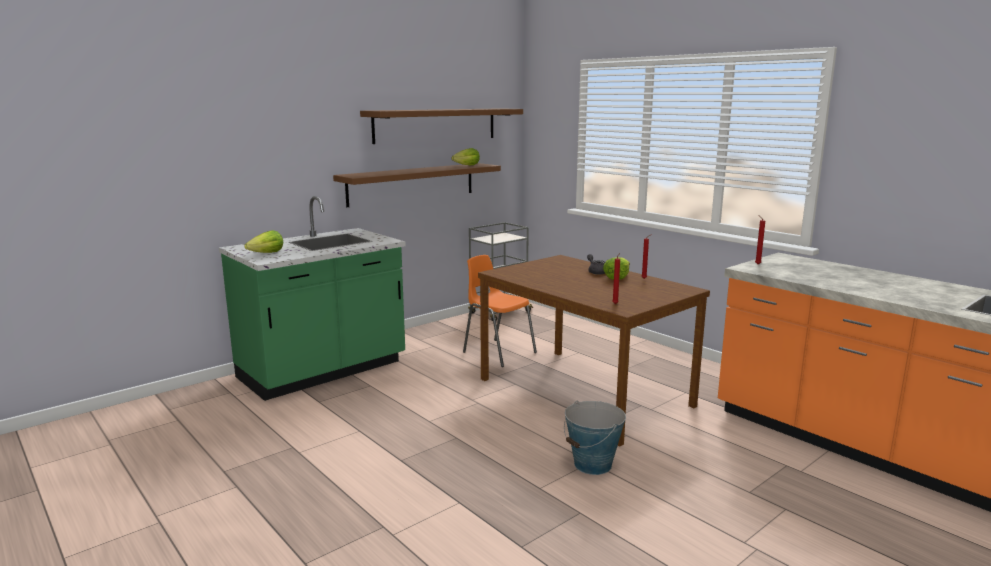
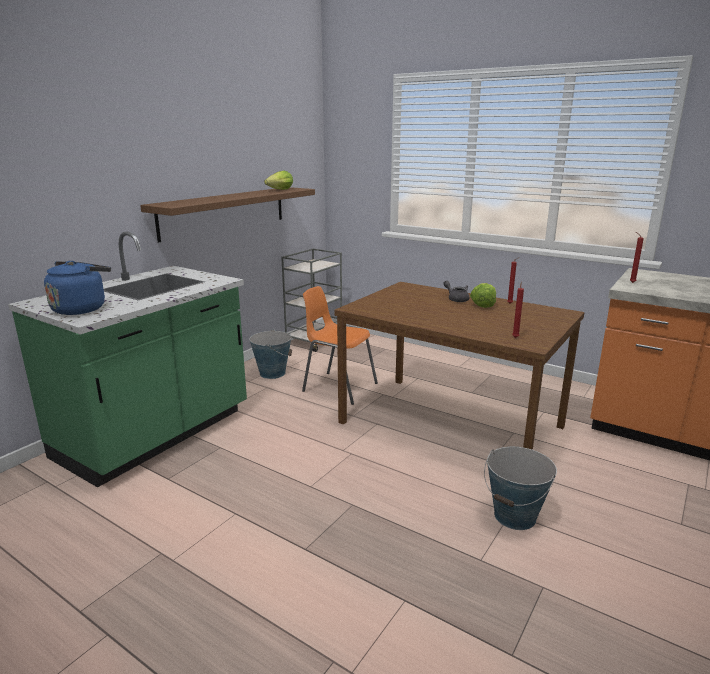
camera: 15 degrees left, 5 degrees up
(267, 253) = (81, 308): lettuce -> blue kettle
(436, 125) = (245, 145): brown shelf -> none
(444, 335) = (272, 373): none -> bucket

